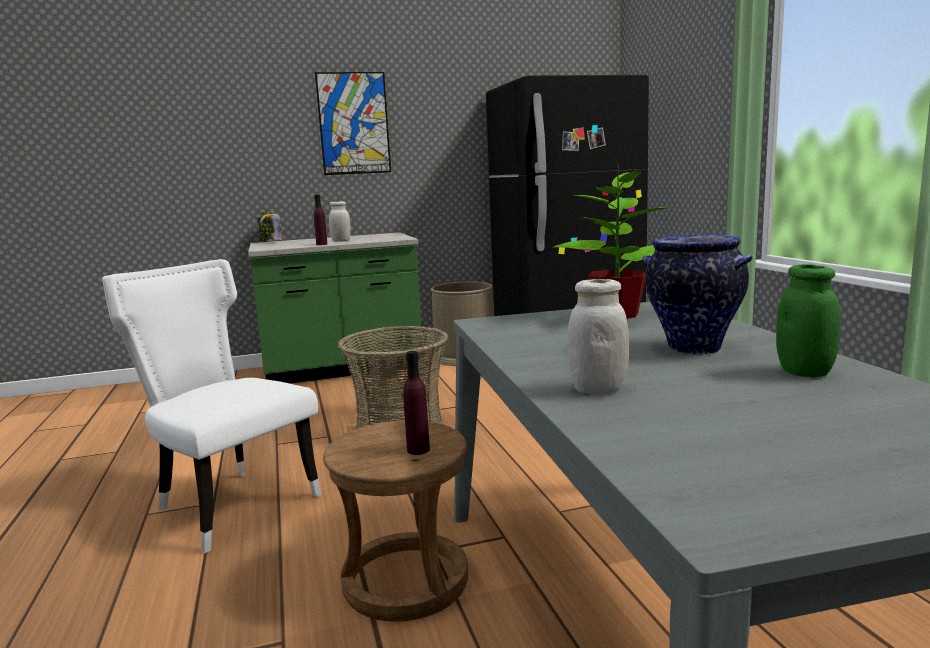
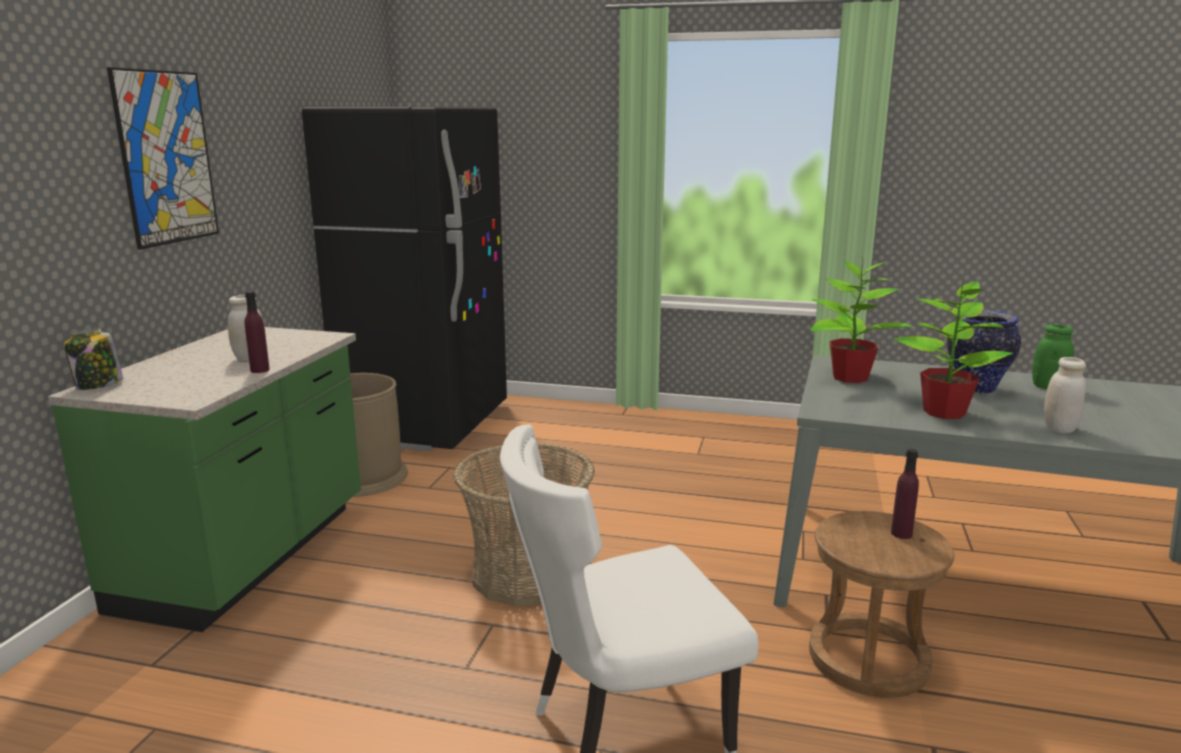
camera: 60 degrees left, 5 degrees up
(564, 348) = (944, 412): none -> potted plant

